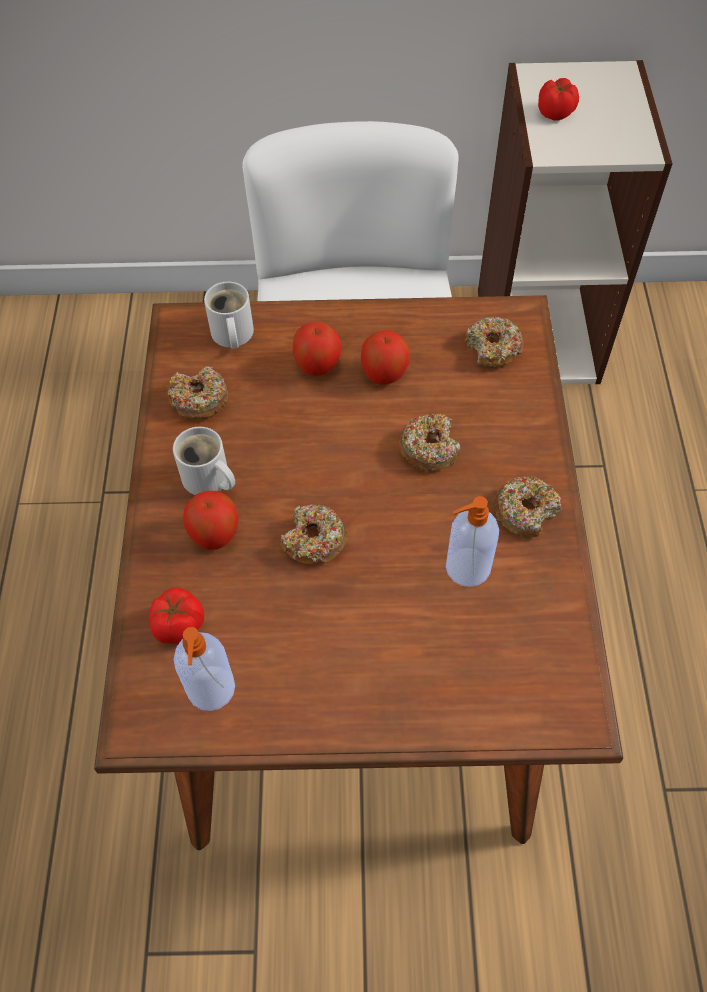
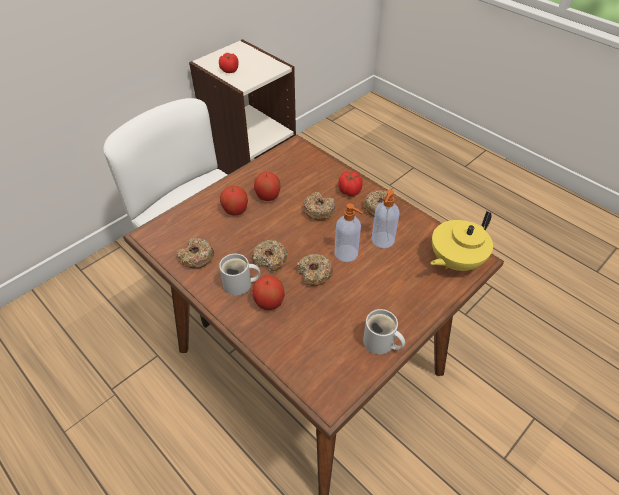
camera: 45 degrees left, 10 degrees down
(178, 626) = (298, 349): tomato -> tomato (349, 191)
(211, 690) = (342, 360): soap dispenser -> soap dispenser (347, 254)
(231, 335) = (181, 224): white mug -> white mug (380, 343)
(493, 349) = (300, 162): donut -> donut (270, 259)
(536, 690) = (454, 261): none -> yellow teapot

